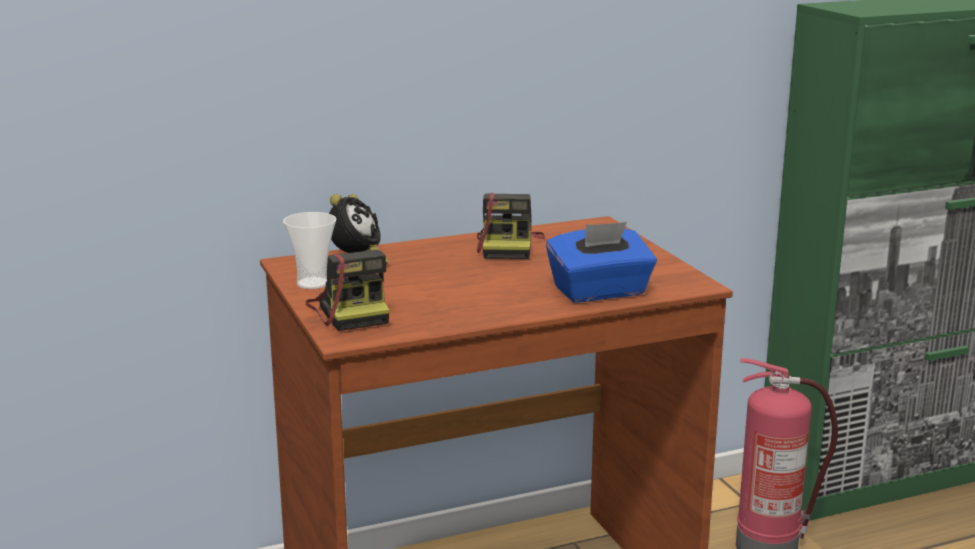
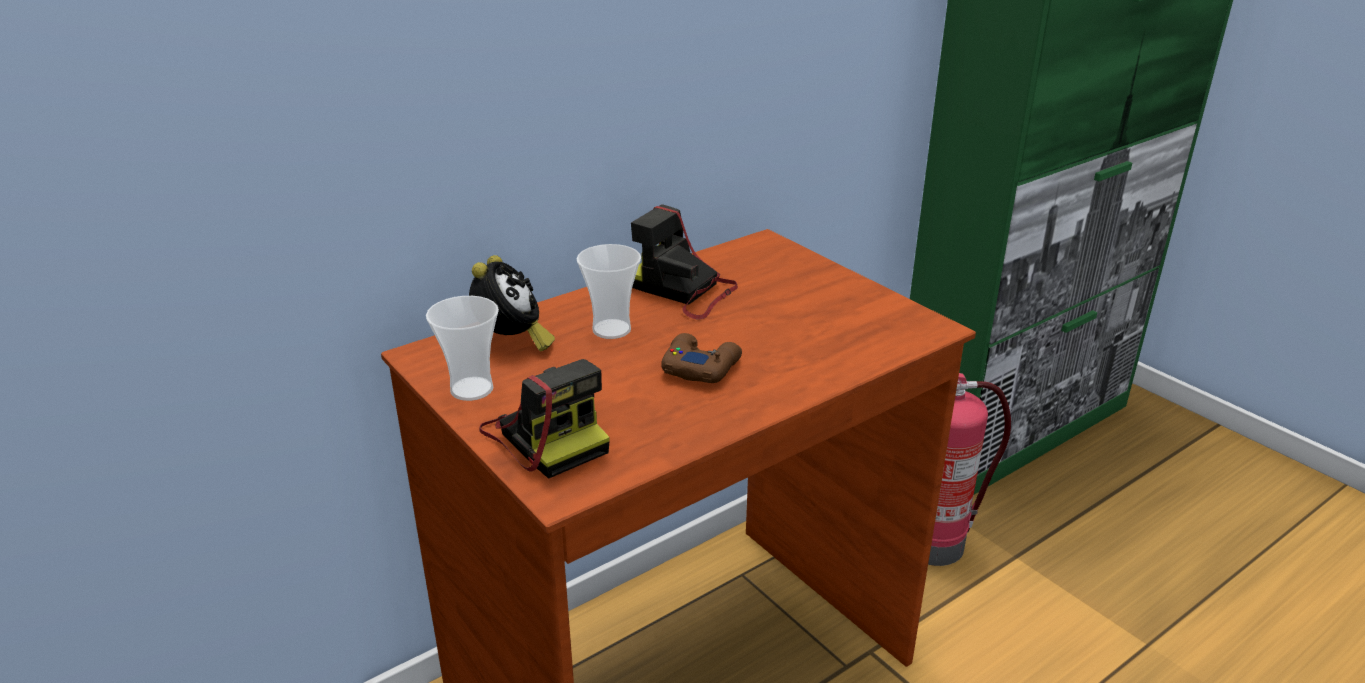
camera: 15 degrees left, 10 degrees up
(436, 262) = (611, 329): none -> cup
(490, 288) = (700, 367): none -> brown game controller
(508, 246) = (683, 291): camera -> camera turned 135 degrees clockwise
(600, 292) = (833, 355): blue tissue box -> none

